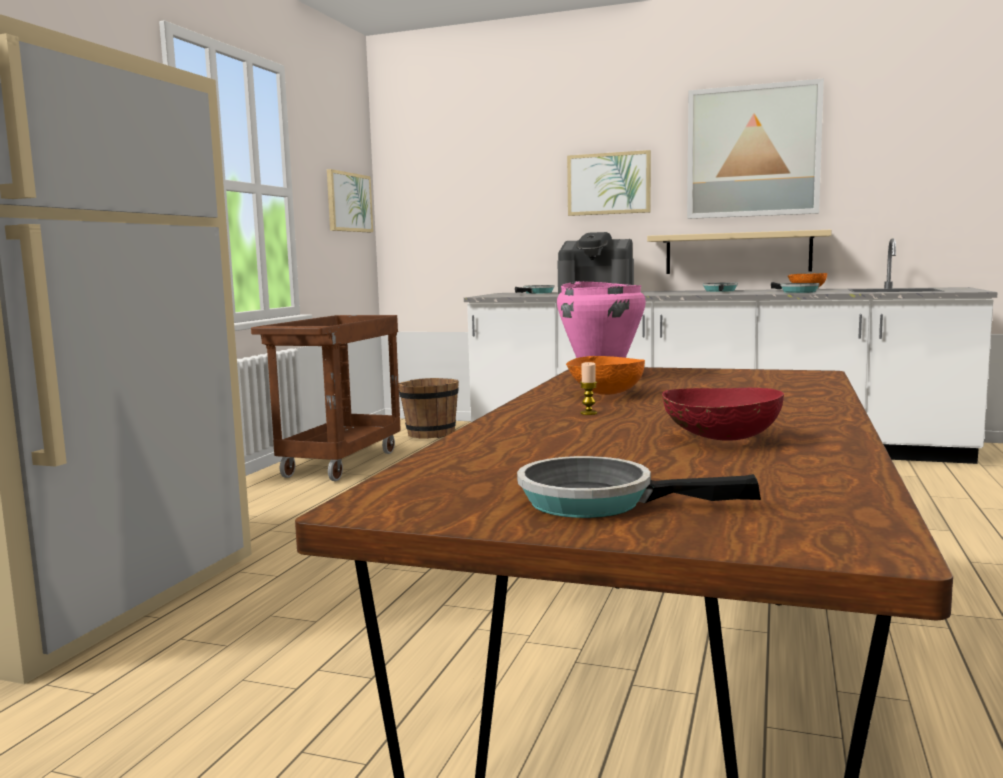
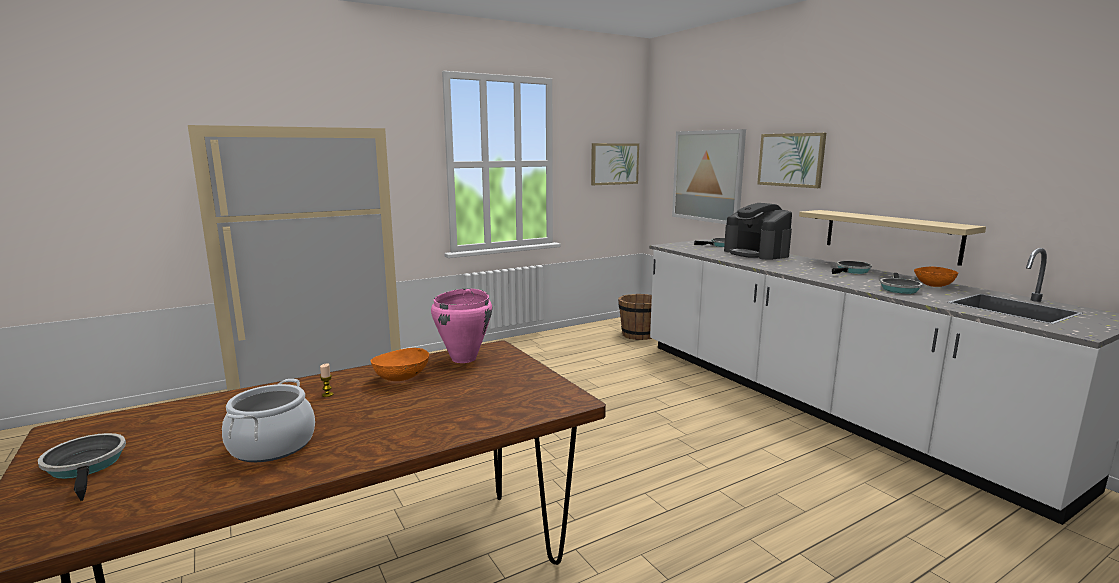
camera: 40 degrees right, 5 degrees up
(338, 466) = (544, 347): brown cart -> none
(720, 439) = (272, 445): red bowl -> cooking pot
(753, 151) = (917, 138): picture -> picture (707, 176)

